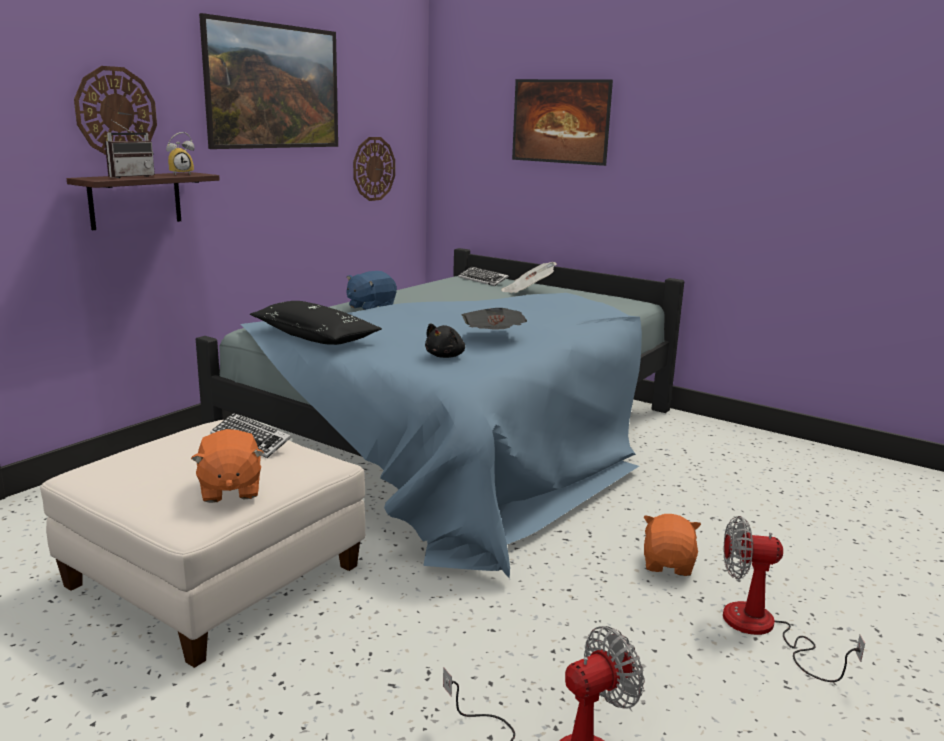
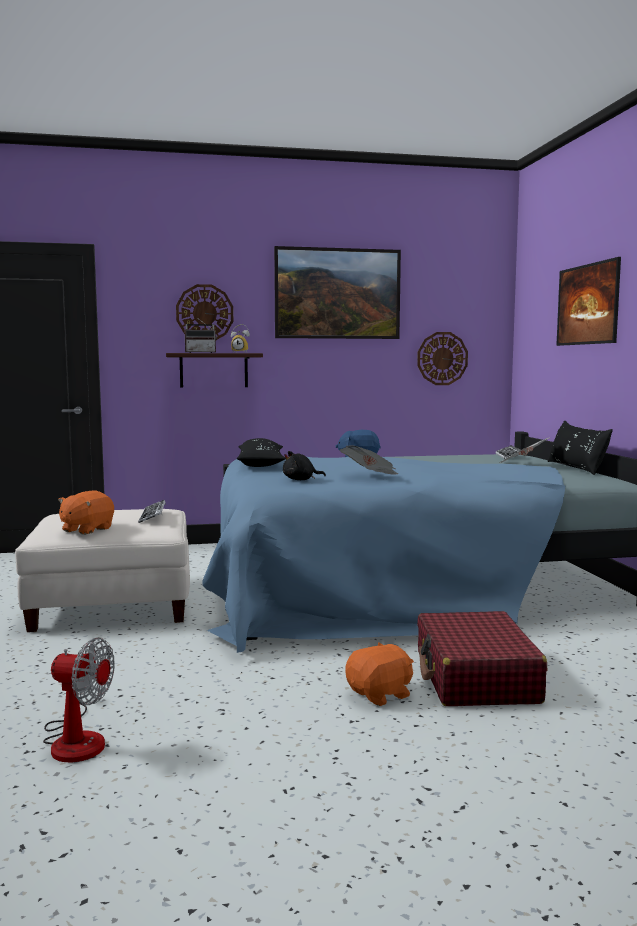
camera: 45 degrees right, 10 degrees down
(571, 289) = (576, 468): none -> black pillow
(688, 517) = (475, 677): none -> red suitcase
(763, 630) = (354, 757): fan -> none

